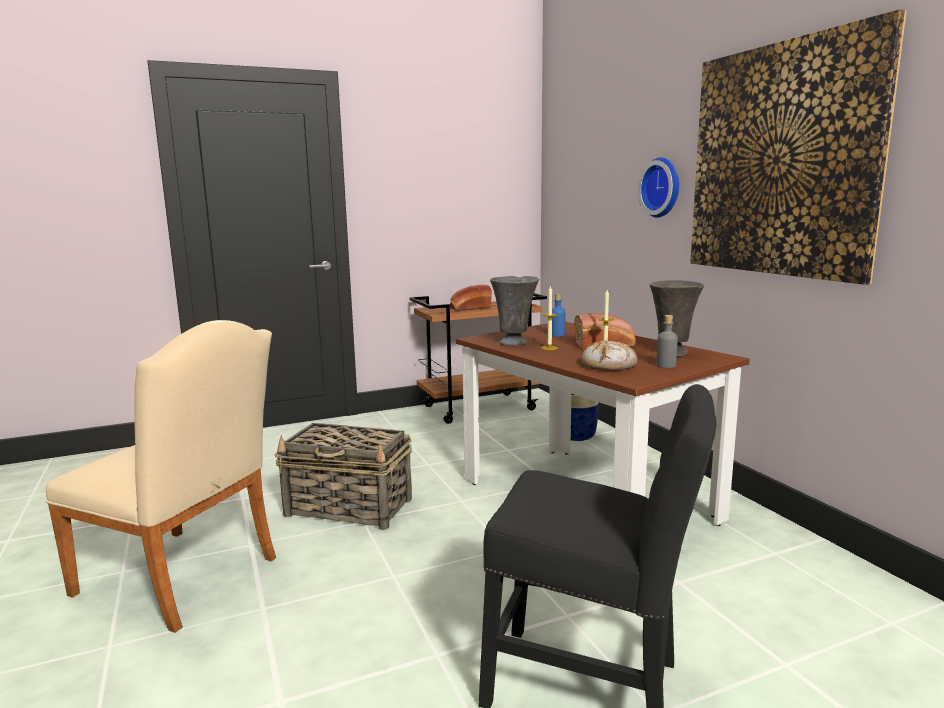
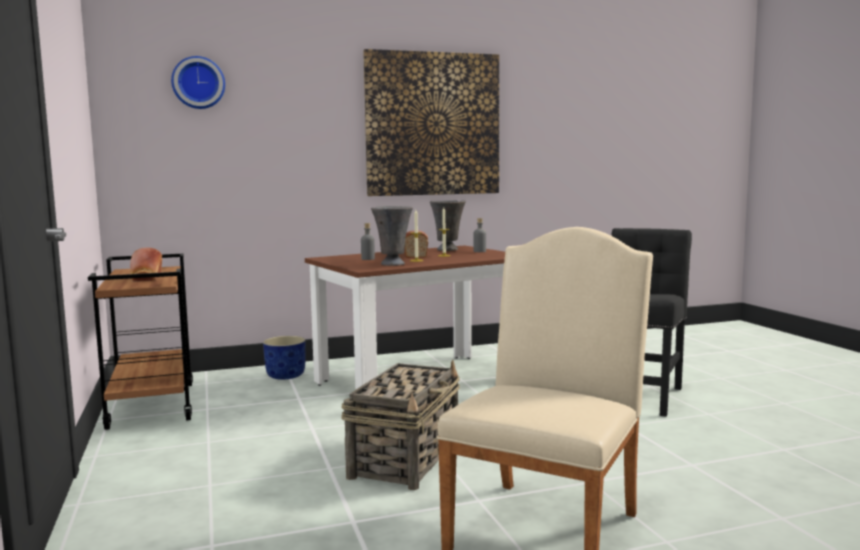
camera: 85 degrees left, 5 degrees down
(557, 335) = (368, 259): blue bottle -> grey bottle
(609, 365) = (476, 256): bread -> none
(662, 187) = (322, 138): wall clock -> wall clock (198, 83)

